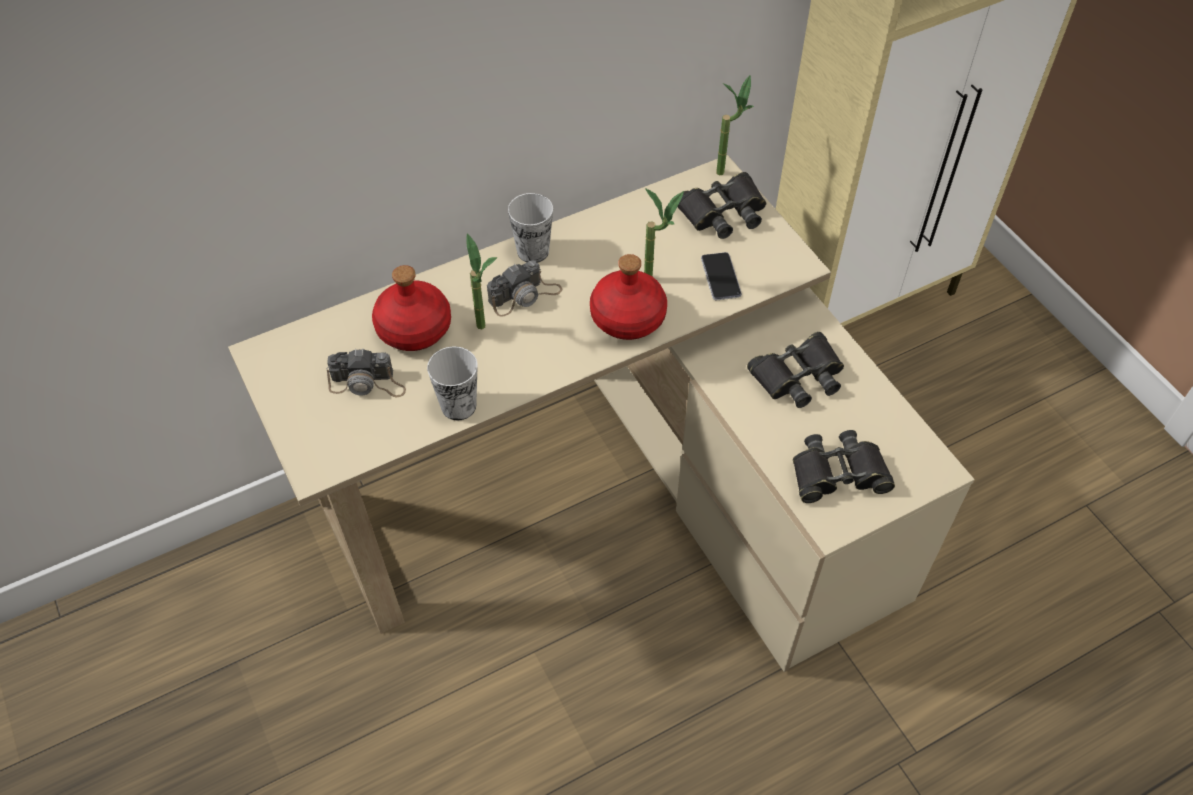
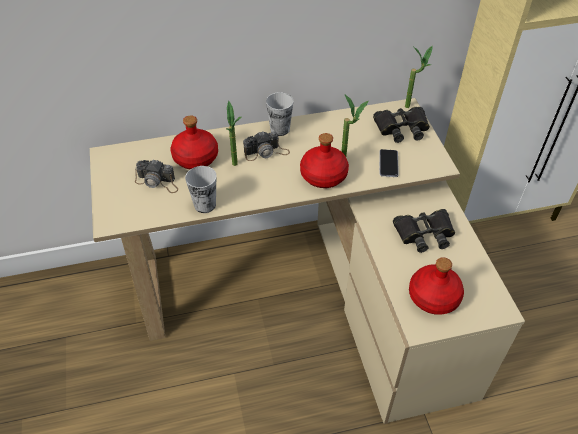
camera: 15 degrees right, 5 degrees down
(838, 474) = (433, 297): black binoculars -> red bottle

